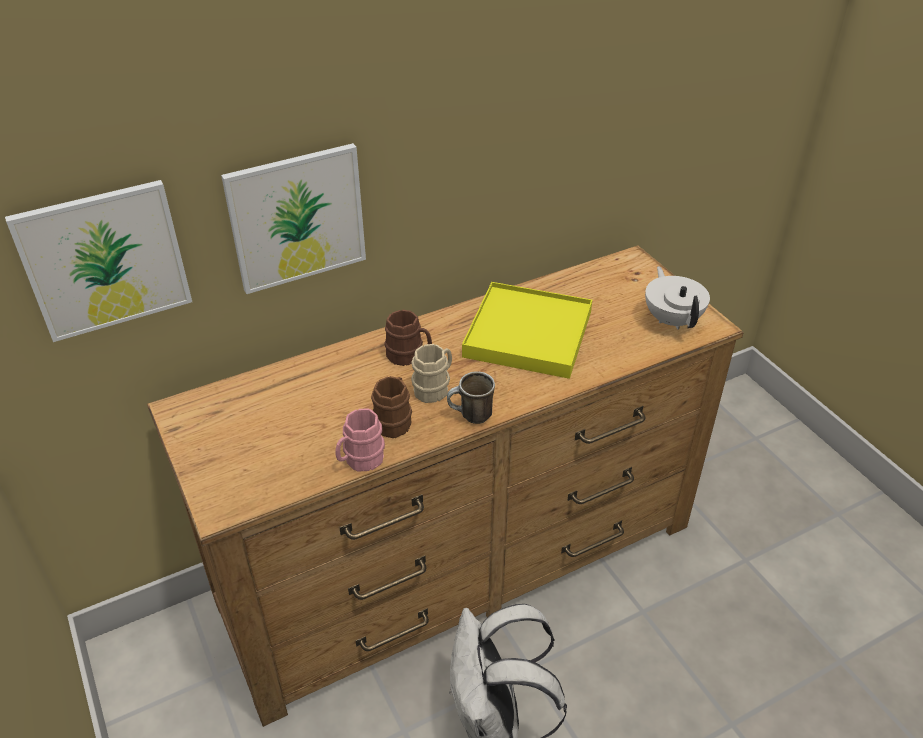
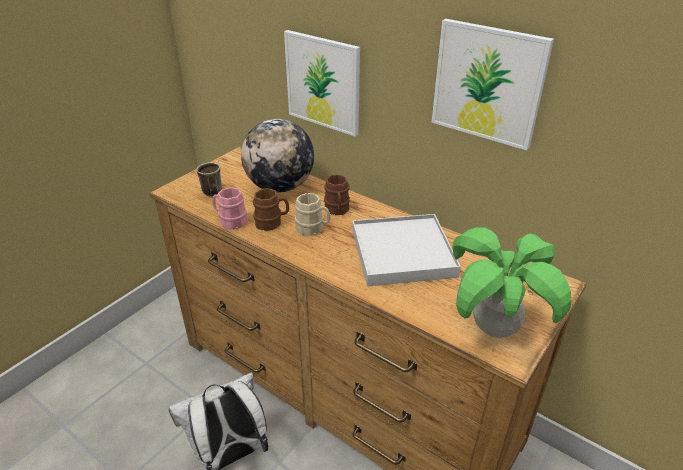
camera: 65 degrees right, 5 degrees down
(104, 260) = (235, 52): picture -> picture (488, 83)
(311, 390) = (280, 187): none -> globe
(471, 417) = (294, 251): mug -> mug (210, 191)
(528, 334) = (402, 253): yellow tray -> white tray
(672, 319) = (495, 328): white teapot -> potted plant

